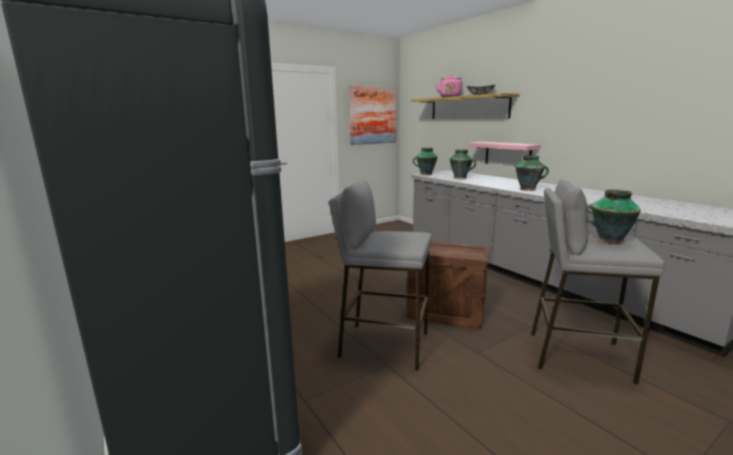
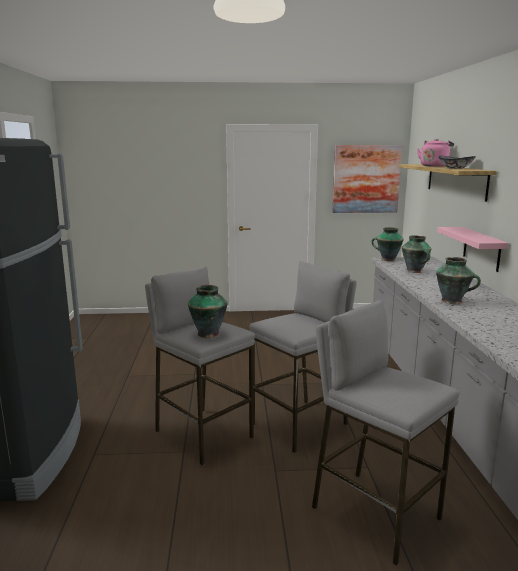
camera: 30 degrees right, 0 degrees up
(447, 313) = (300, 425): crate -> grey stool
(608, 241) = (399, 384): vase -> vase (208, 334)

